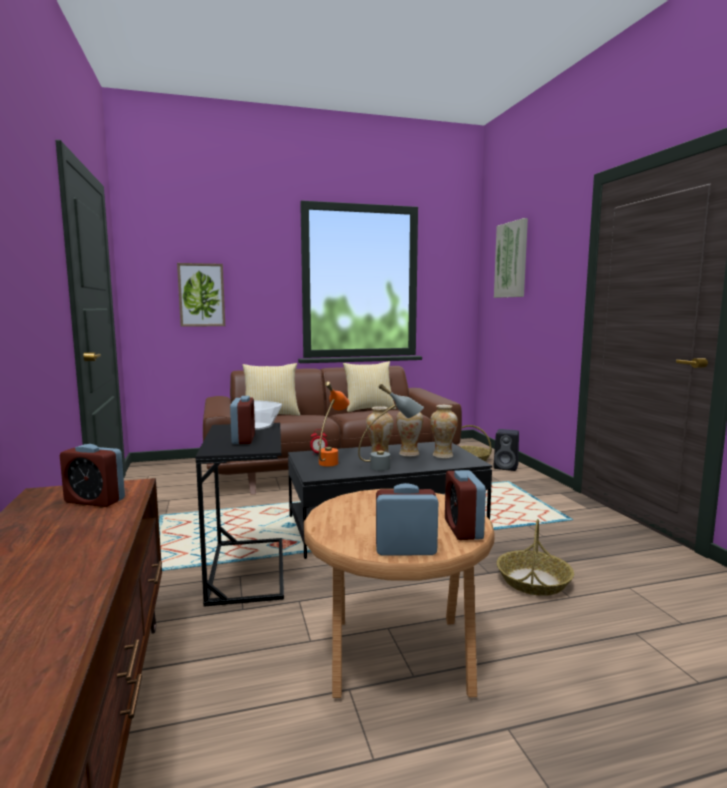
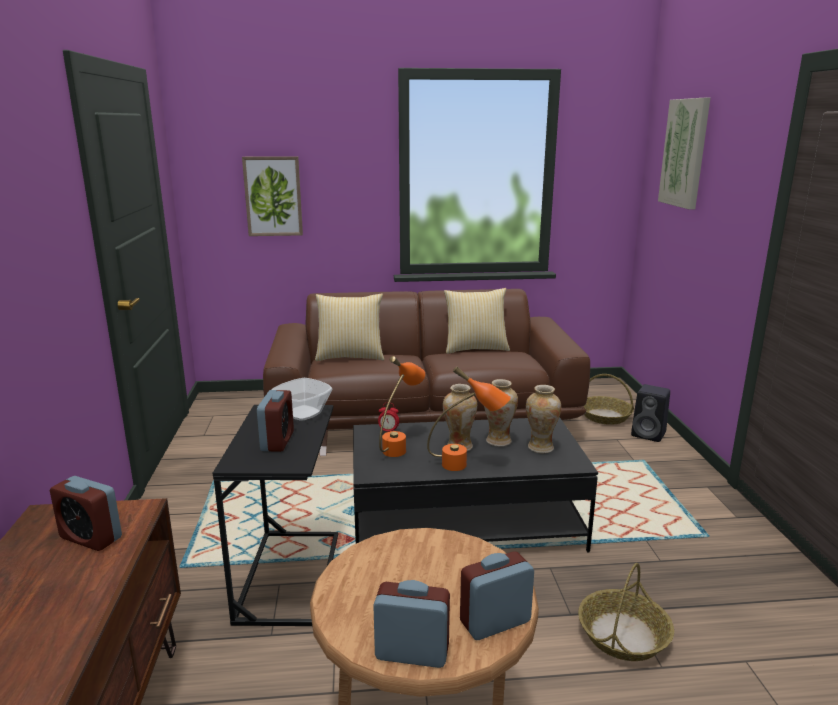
camera: 10 degrees right, 10 degrees up
(390, 467) = (466, 465): grey table lamp -> orange table lamp
(463, 529) = (495, 622): alarm clock -> alarm clock turned 60 degrees clockwise

